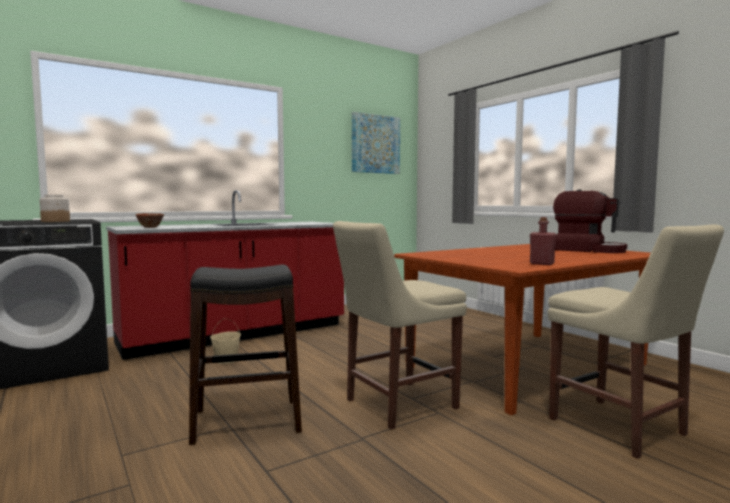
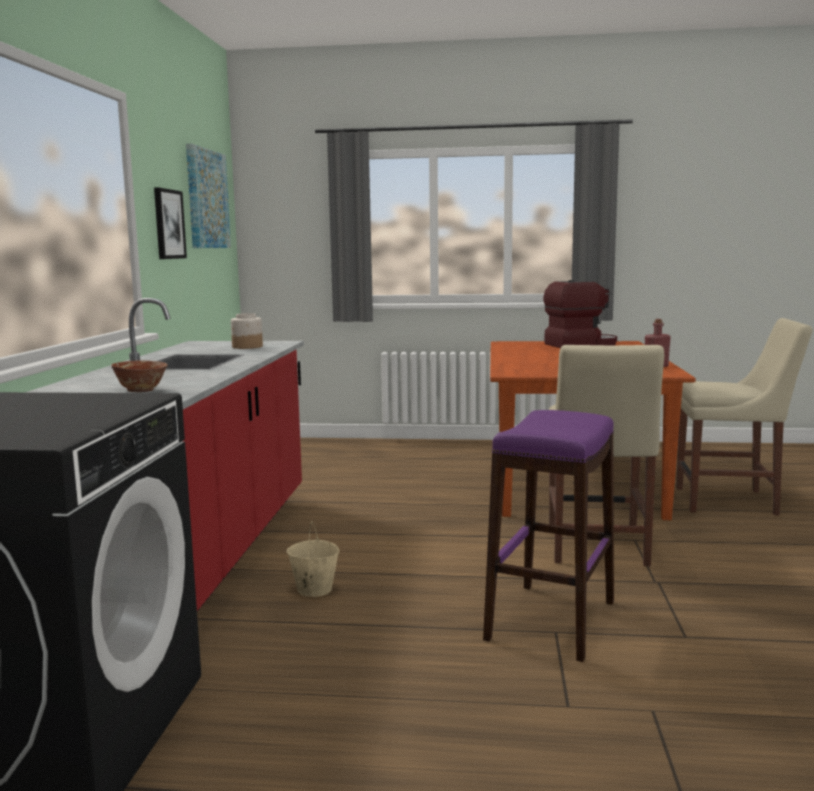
camera: 50 degrees left, 5 degrees up
(55, 221) = (97, 407): jar -> jar (247, 347)
(247, 421) = (551, 620): black stool -> purple stool
(323, 157) = (168, 224): none -> picture

